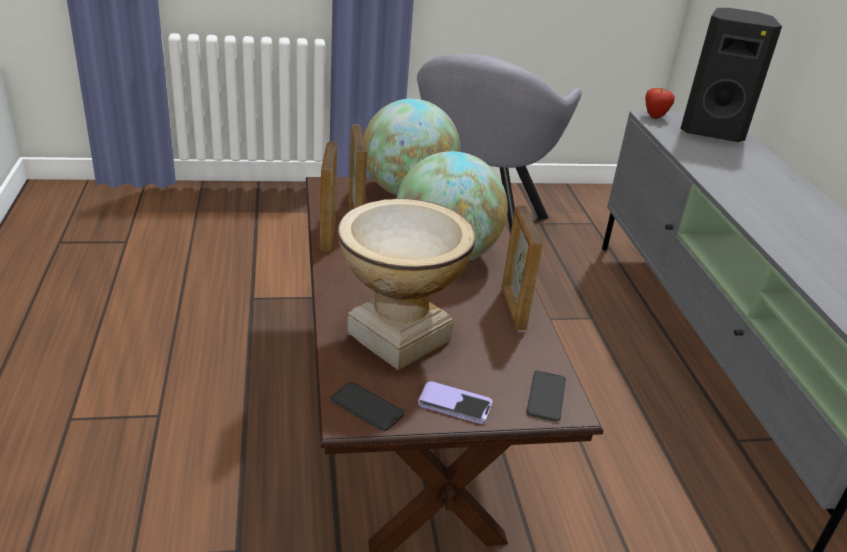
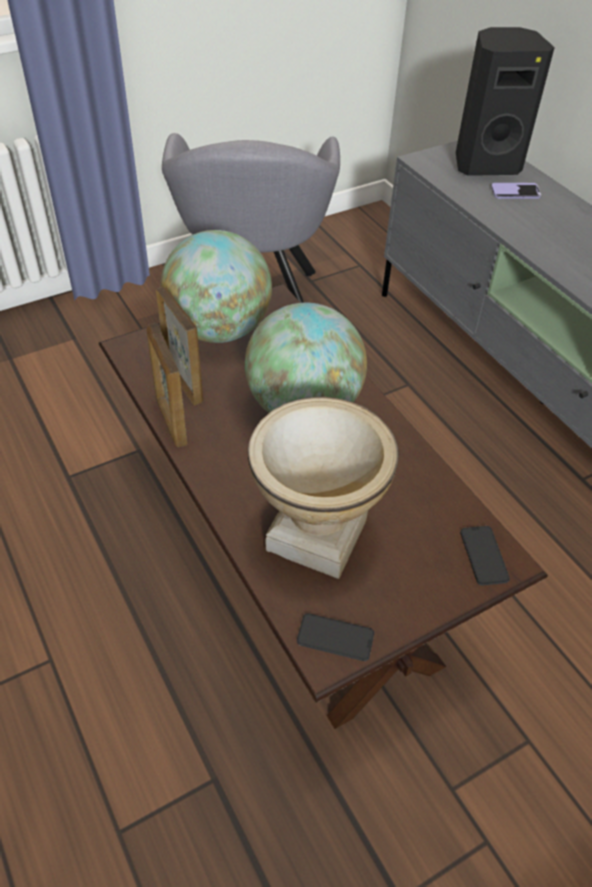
camera: 20 degrees left, 15 degrees up
(455, 404) = (411, 600): phone -> phone (515, 192)
(513, 308) = (401, 456): picture frame -> none
(655, 117) = (425, 158): apple -> none

